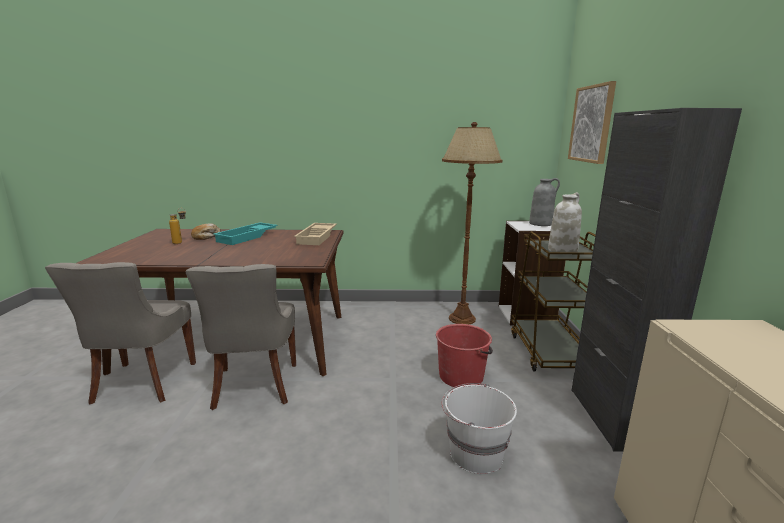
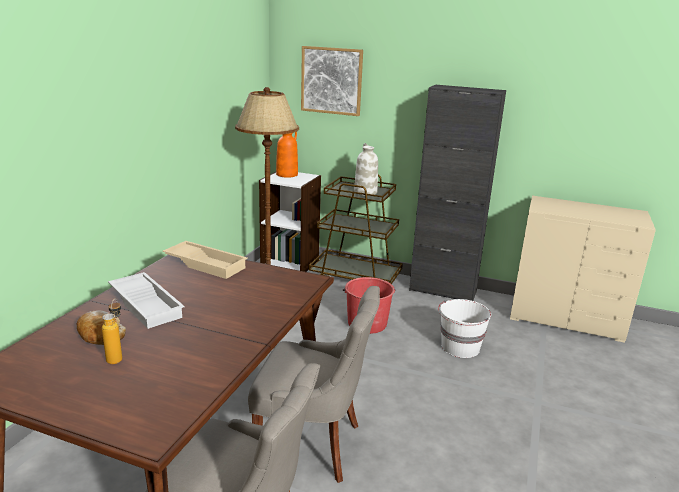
camera: 70 degrees left, 5 degrees up
(247, 237) = (147, 304): turquoise tray -> white tray
(541, 224) = (287, 174): grey vase -> orange vase

